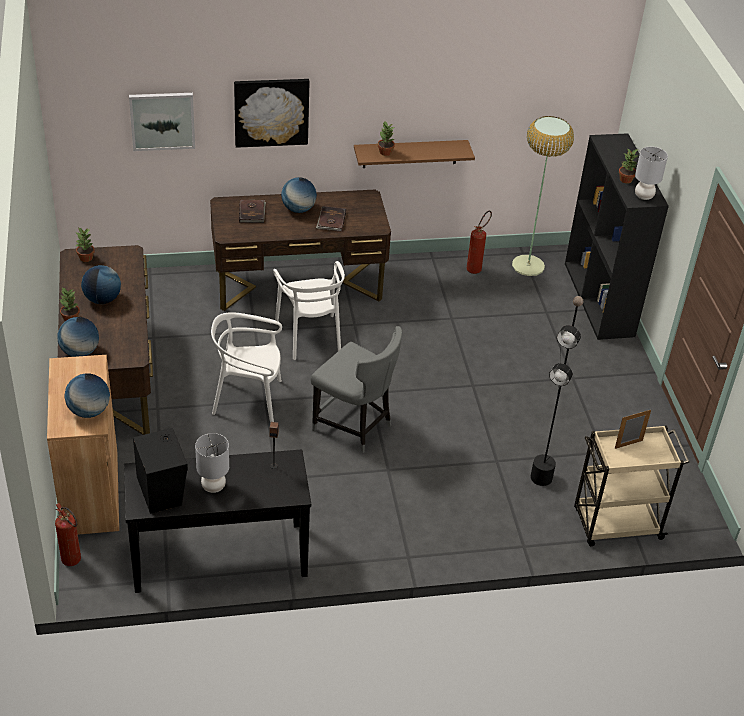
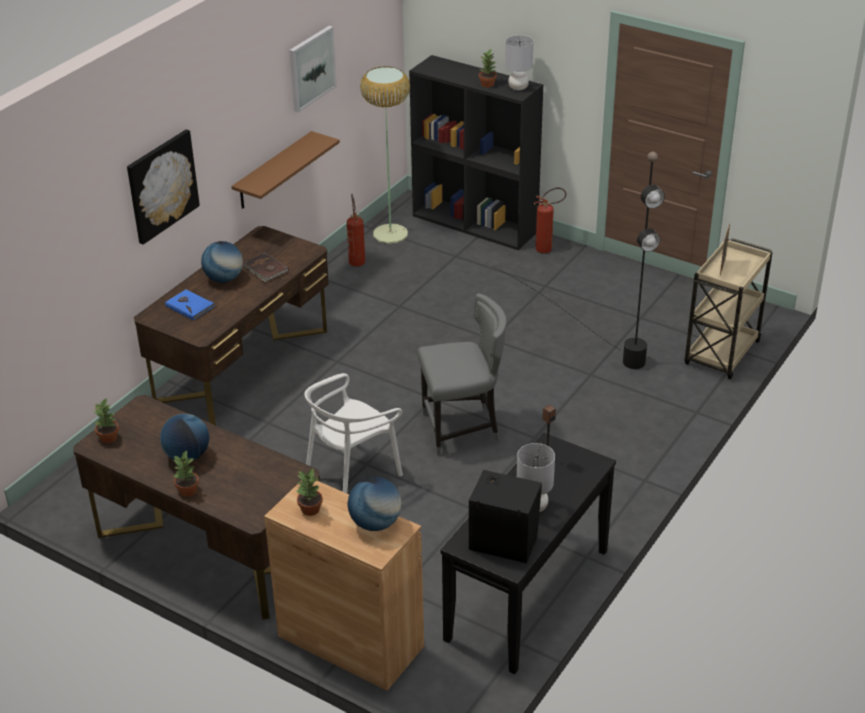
camera: 45 degrees left, 5 degrees down
(74, 562) = (431, 699): fire extinguisher -> fire extinguisher (547, 249)
(80, 352) = (246, 507): globe -> none
(162, 120) = (72, 251): picture -> picture (311, 68)
(252, 212) = (190, 306): brown book -> blue book
(310, 336) = (319, 394): white chair -> none
(385, 152) = (266, 176): potted plant -> potted plant (310, 509)

